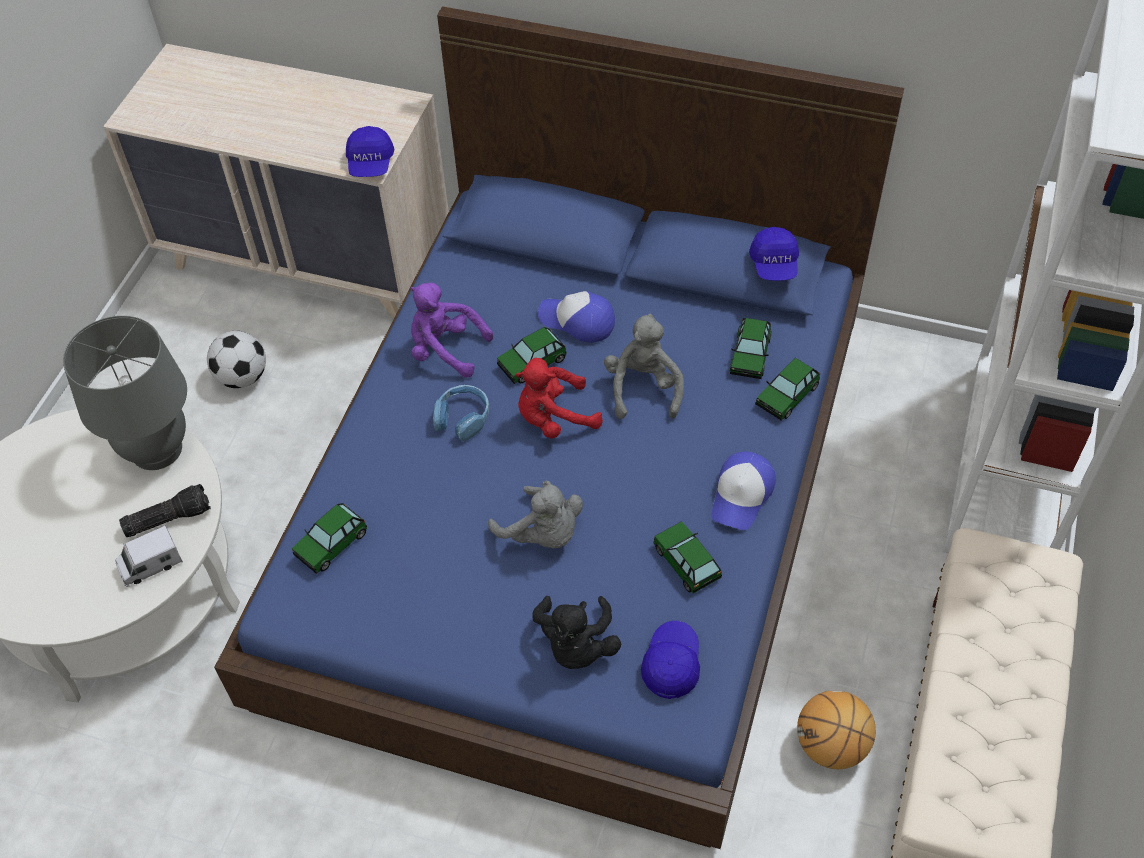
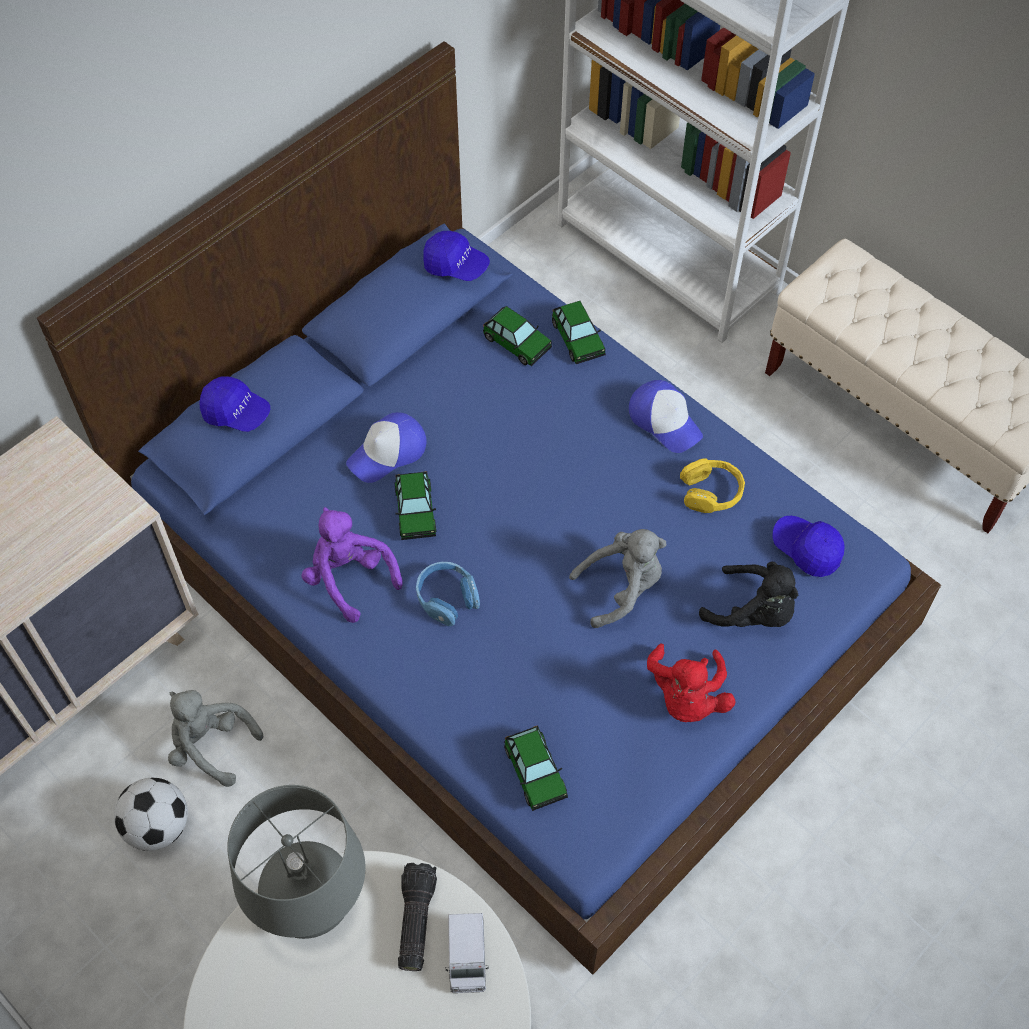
camera: 65 degrees left, 5 degrees up
(370, 163) = (120, 512): blue cap -> blue cap (236, 413)
(445, 350) = (349, 578): purple plush toy -> purple plush toy turned 90 degrees clockwise
(554, 418) = (494, 522): red plush toy -> red plush toy (686, 697)
(643, 388) = (503, 438): grey plush toy -> grey plush toy (211, 746)
(687, 562) = (711, 492): toy car -> yellow headphones
(831, 746) = (857, 507): basketball -> none

